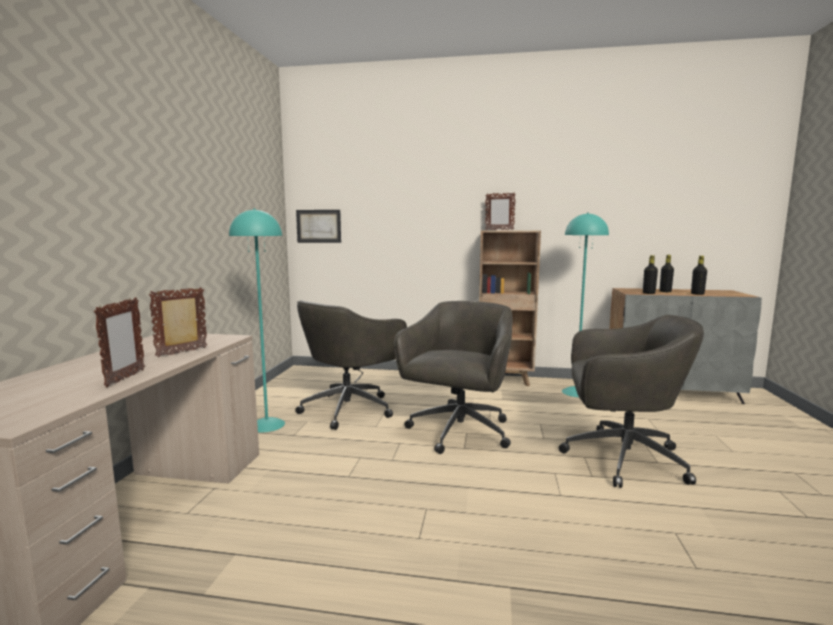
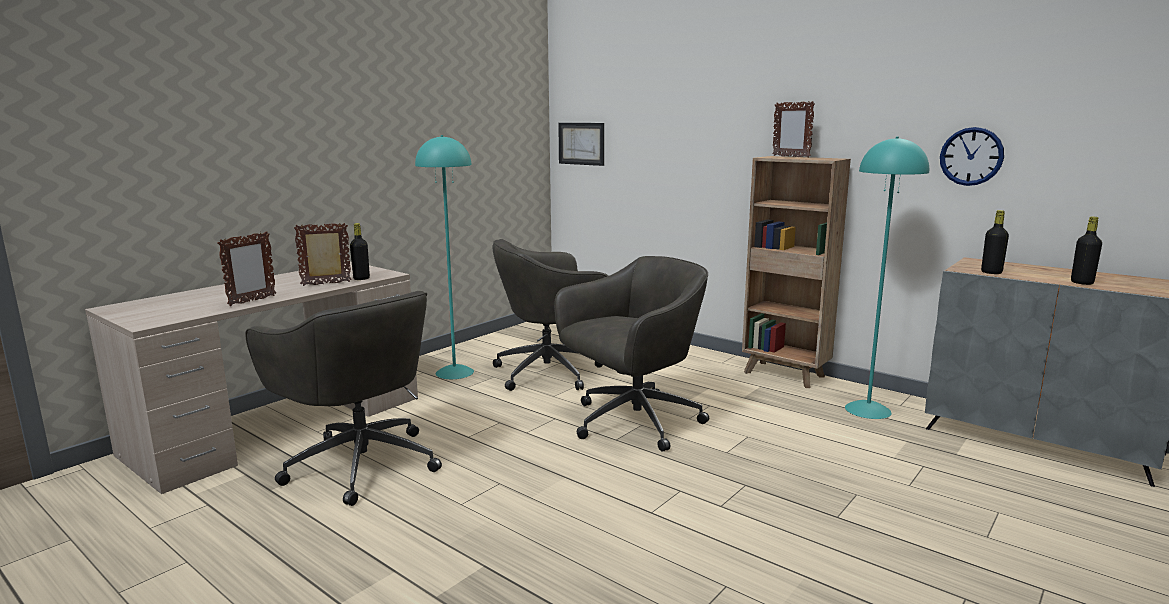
camera: 30 degrees right, 5 degrees up
(611, 226) = (971, 156): none -> wall clock
(620, 458) = (791, 499): grey office chair -> grey office chair (360, 463)
(665, 291) = (1035, 272): black bottle -> black bottle (361, 278)

